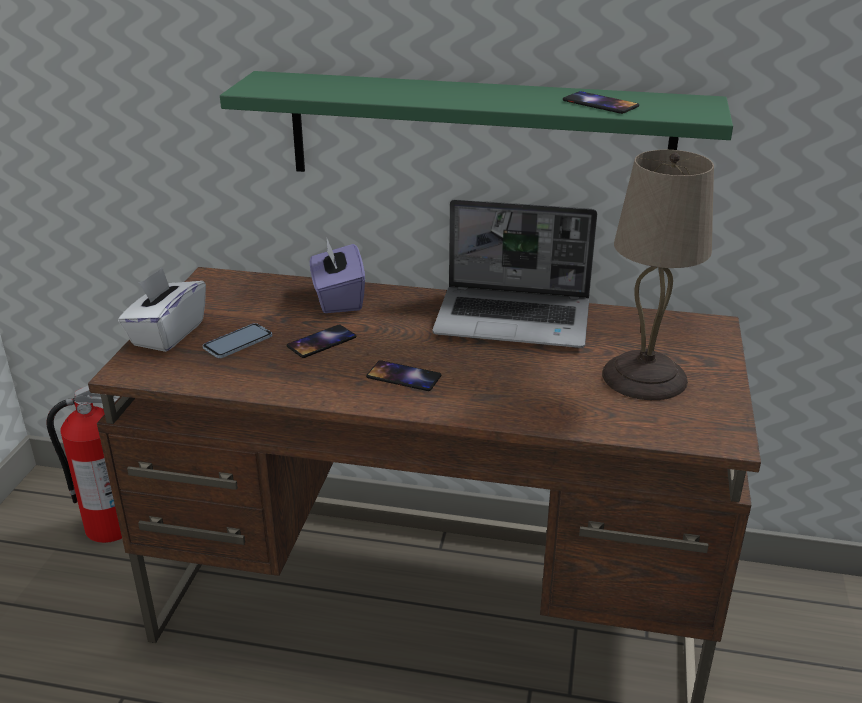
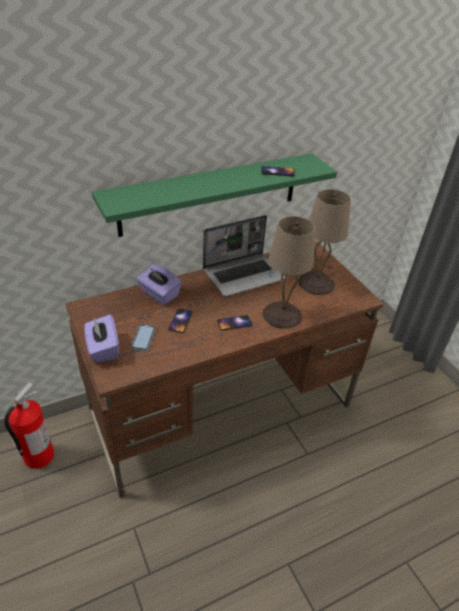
camera: 40 degrees left, 10 degrees up
(167, 334) = (103, 349): white tissue box -> purple tissue box
(506, 396) = (281, 314): none -> beige table lamp

